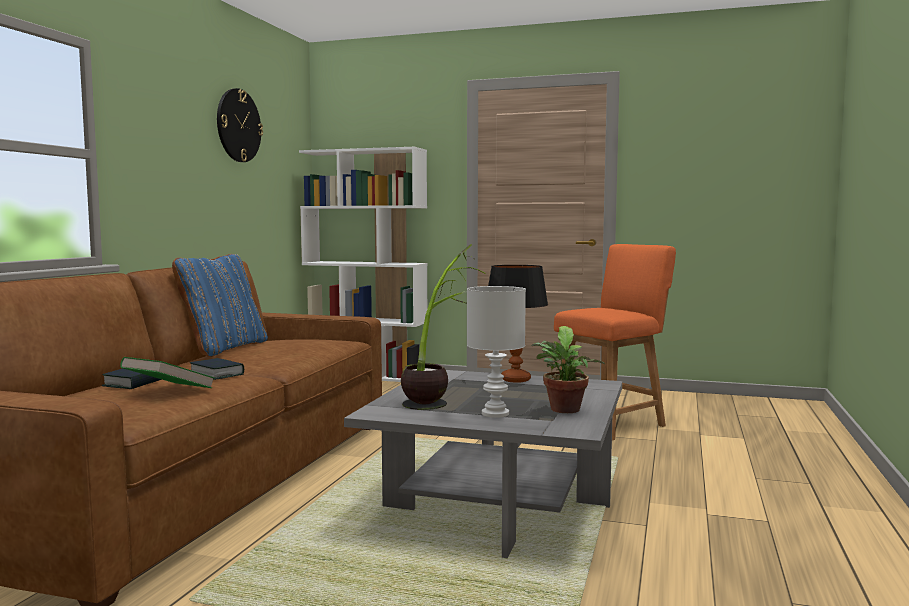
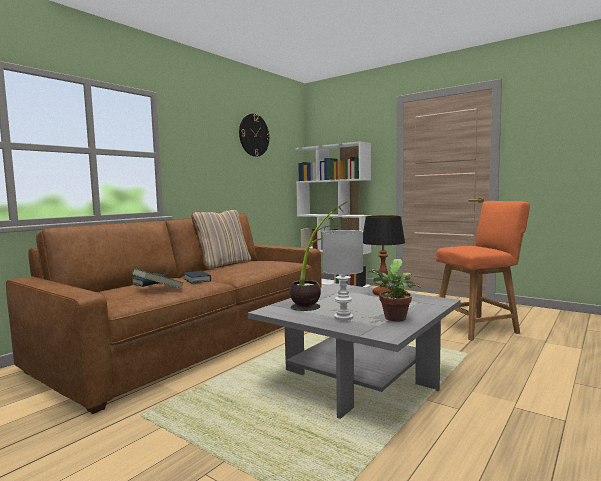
camera: 20 degrees right, 0 degrees up
(224, 348) = (223, 265): blue pillow -> beige pillow

